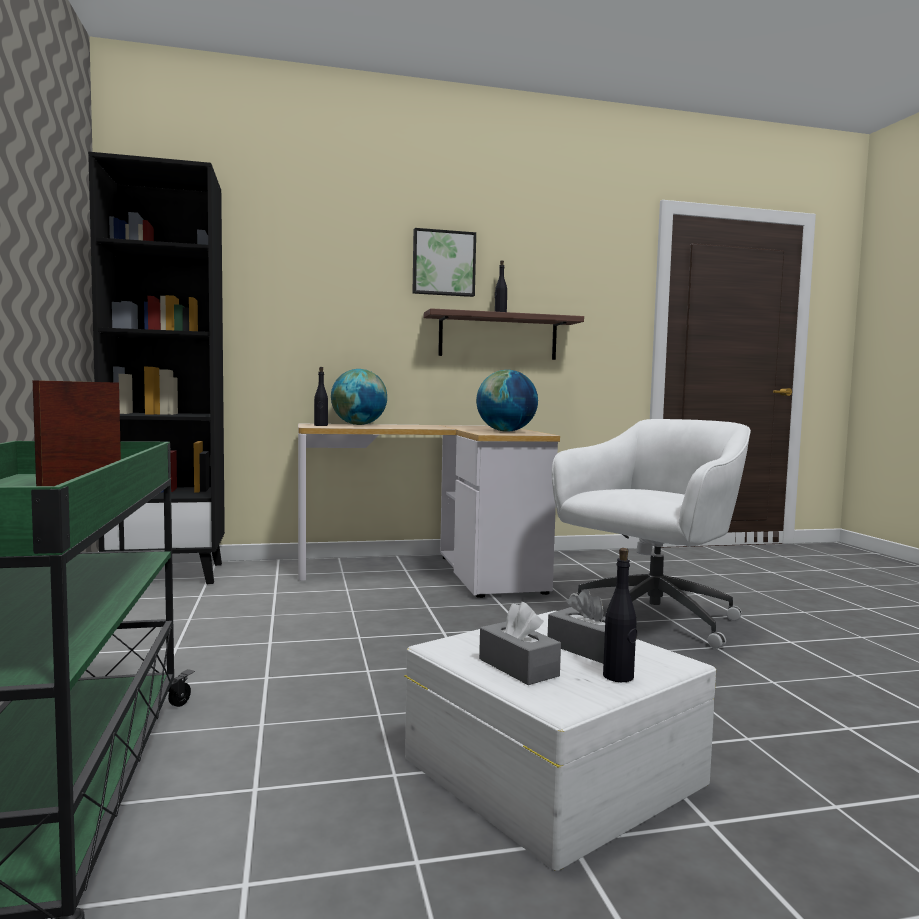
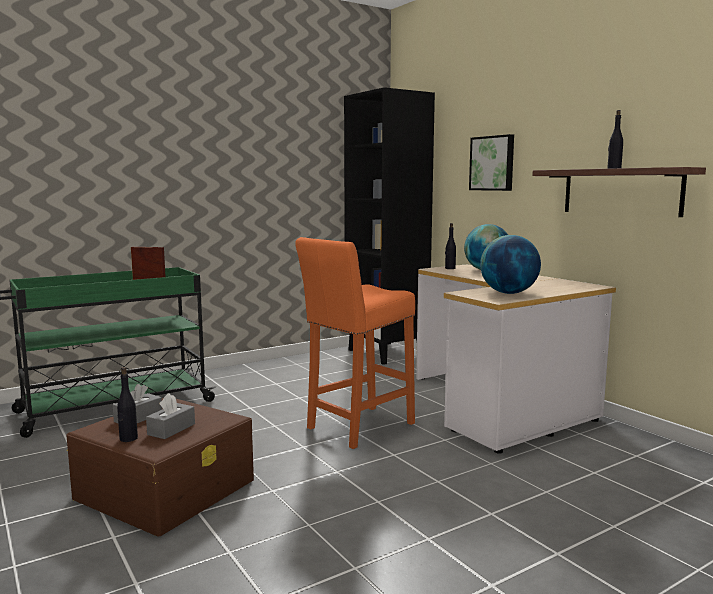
camera: 70 degrees right, 5 degrees up
(428, 630) = (357, 428): none -> orange stool
(443, 263) = (574, 121): picture -> picture (493, 163)
(552, 768) = (167, 488): white storage box -> brown storage box
(650, 621) = (473, 503): white office chair -> none

